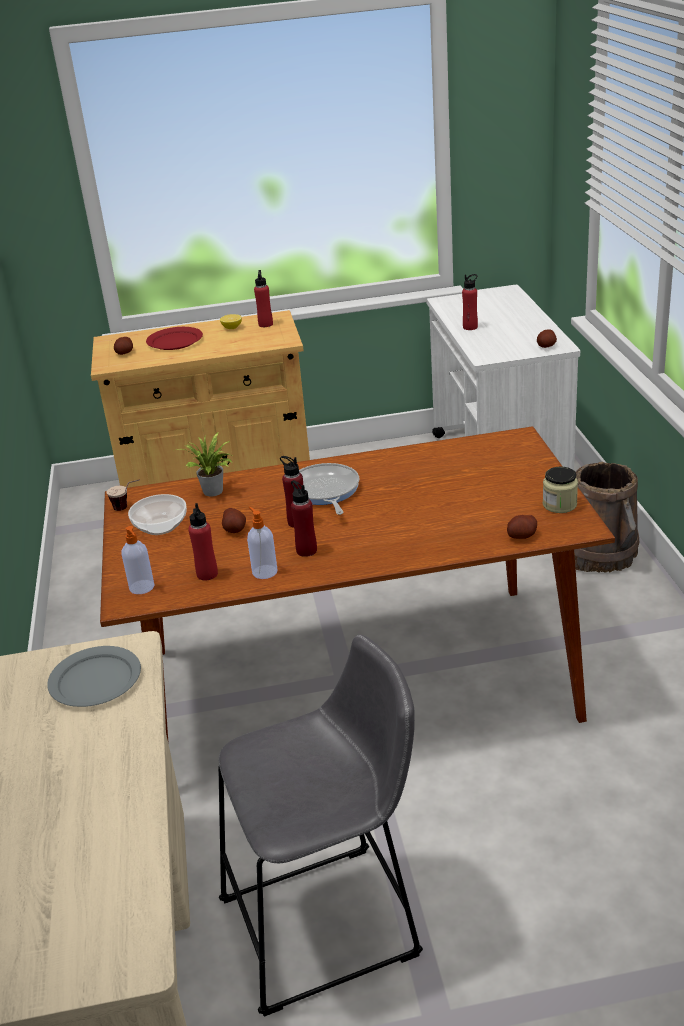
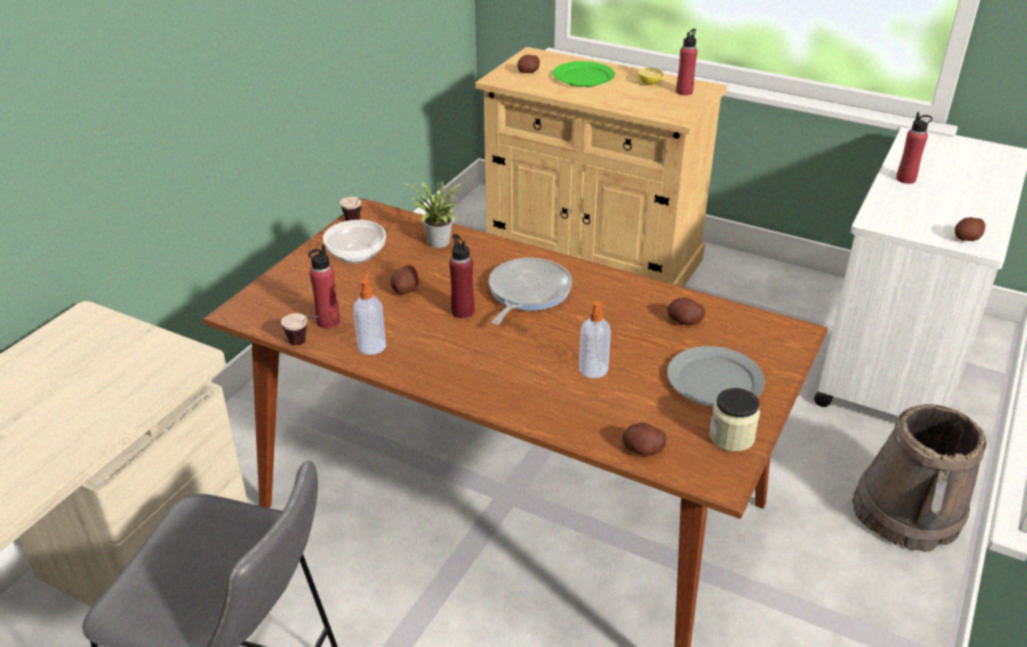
camera: 35 degrees right, 5 degrees up
(94, 680) = (127, 370): grey plate -> grey plate (714, 381)
(142, 588) = (268, 305): soap dispenser -> soap dispenser (593, 370)
(174, 341) = (583, 77): red plate -> green plate
(212, 595) = (305, 344): none -> cup
(306, 550) = (431, 345): red bottle -> none
(449, 460) = (684, 321): none -> potato

